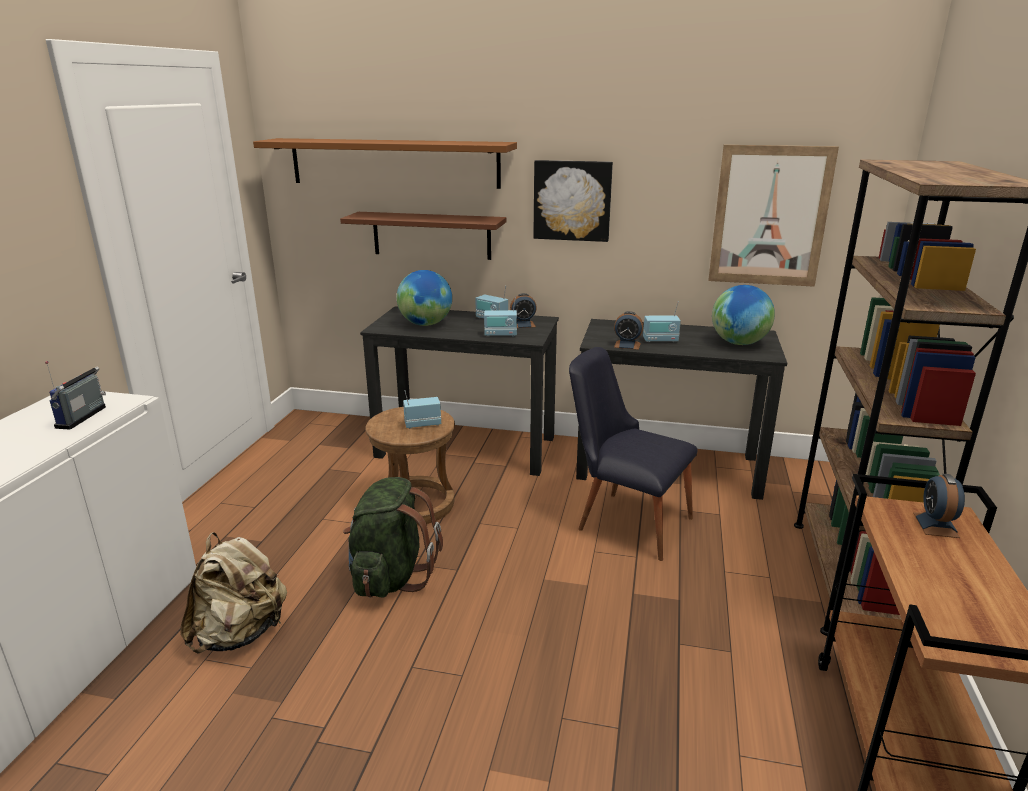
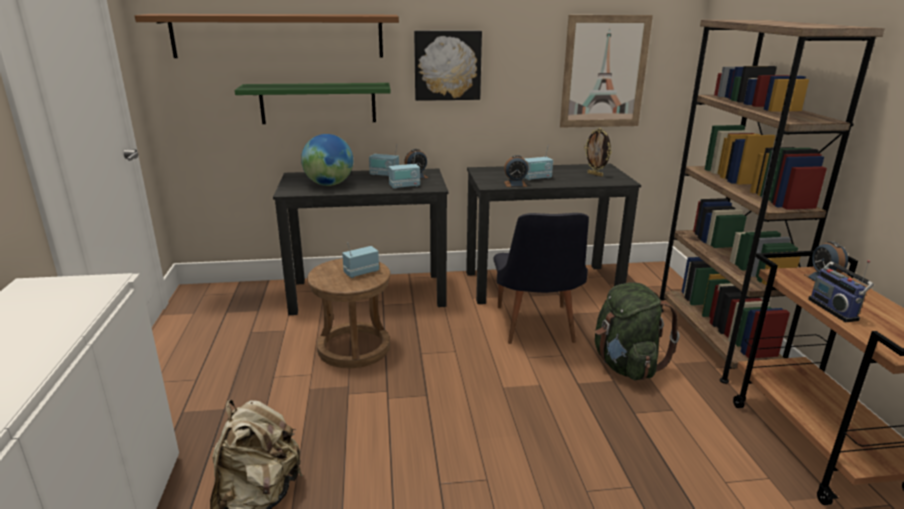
camera: 20 degrees left, 0 degrees up
(84, 417) = (72, 303): radio -> radio (835, 309)
(391, 576) = (371, 413): green backpack -> green backpack (625, 365)
(431, 235) = (318, 103): brown shelf -> green shelf
(625, 520) = (535, 329): black chair -> black chair turned 105 degrees counterclockwise
(739, 343) = (595, 174): globe -> picture frame

